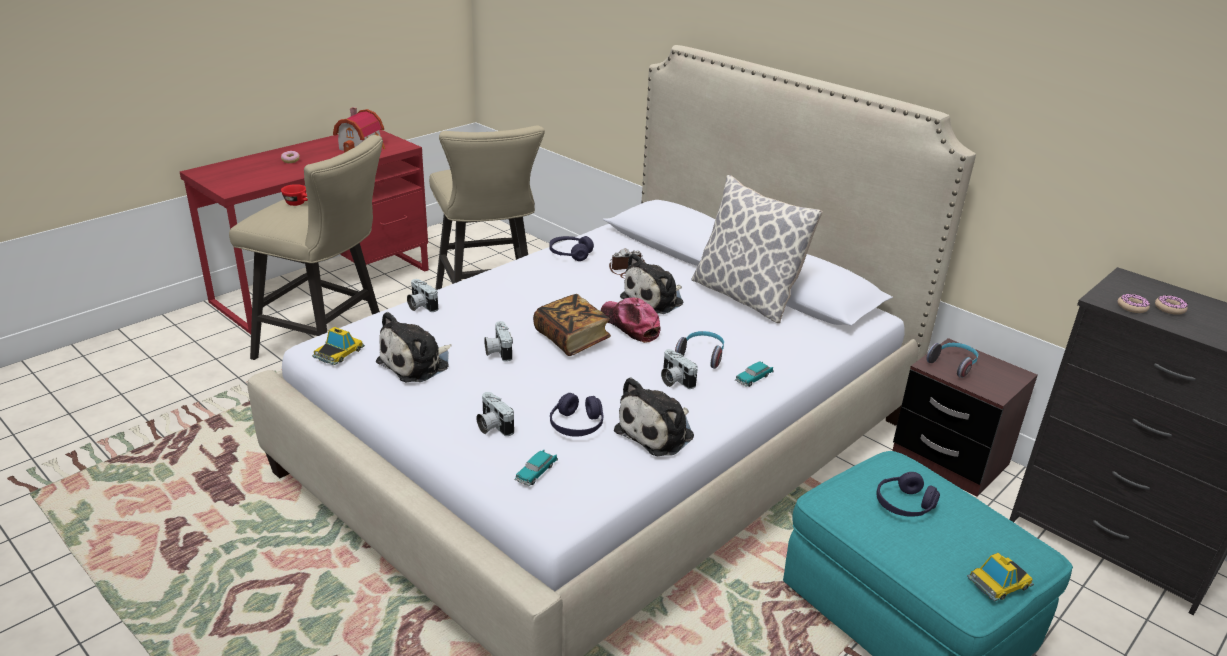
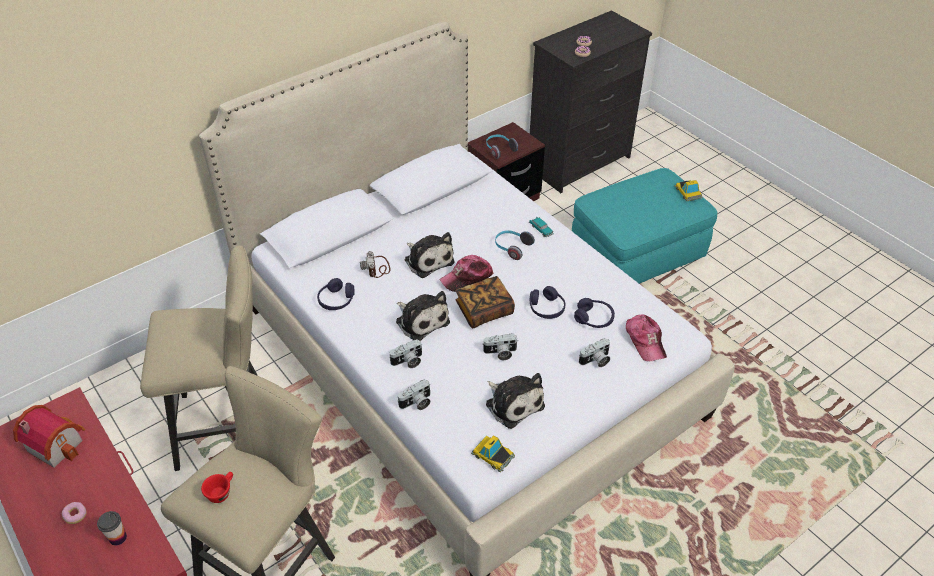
camera: 80 degrees left, 15 degrees up
(264, 175) = (118, 538): none -> cup
(536, 472) = (645, 341): toy car -> cap
(658, 432) = (601, 281): plush toy -> plush toy (421, 320)
(674, 380) = (542, 265): camera -> camera (408, 361)
(745, 297) = (431, 213): pillow -> none
(904, 504) = (633, 207): purple headphones -> purple headphones (546, 308)

